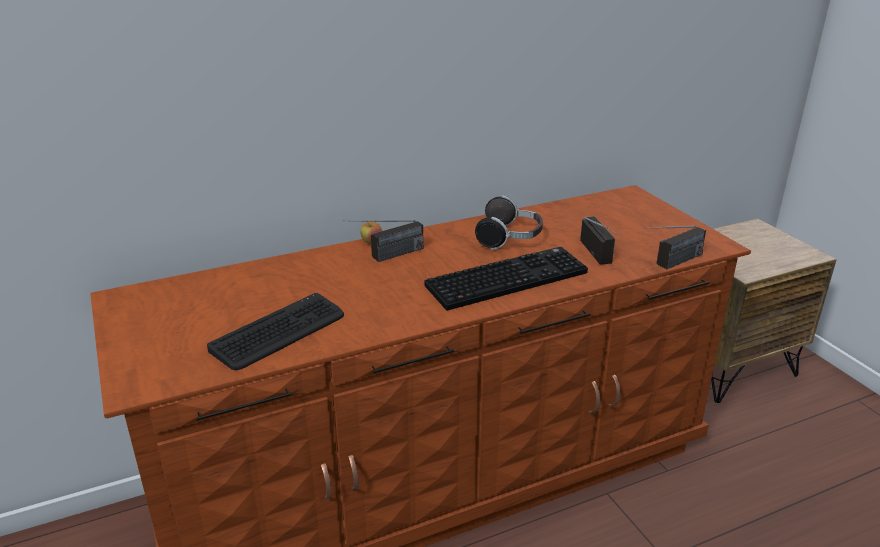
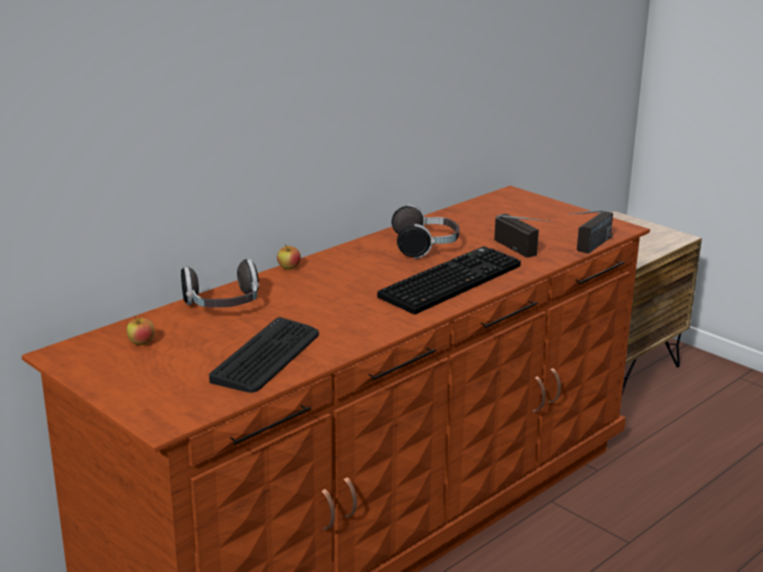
camera: 20 degrees left, 5 degrees down
(189, 298) = (141, 343): none -> apple
(285, 272) = (223, 306): none -> headphones
(386, 257) = (316, 279): radio -> none

